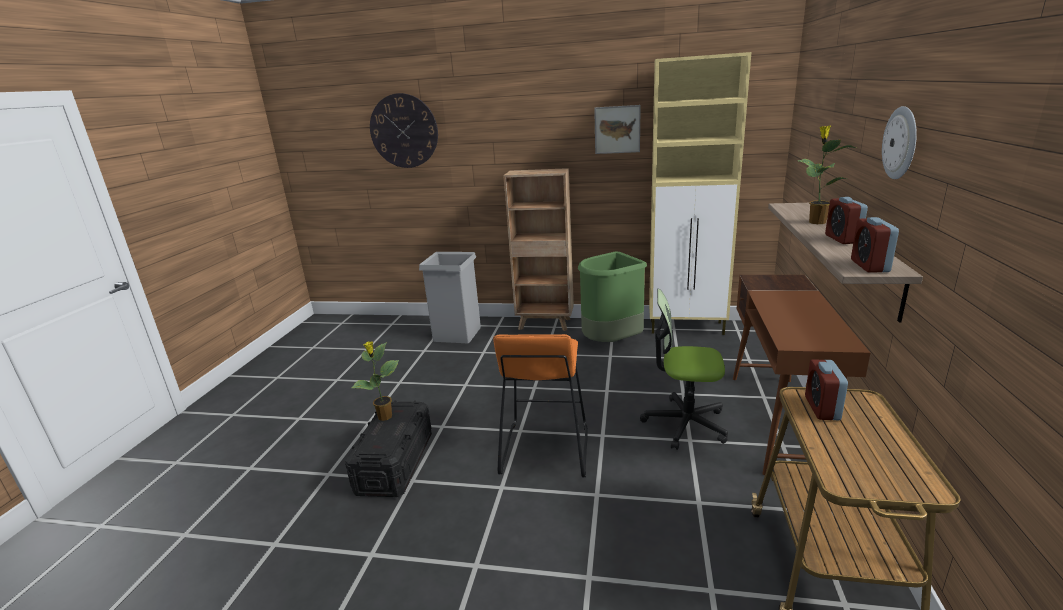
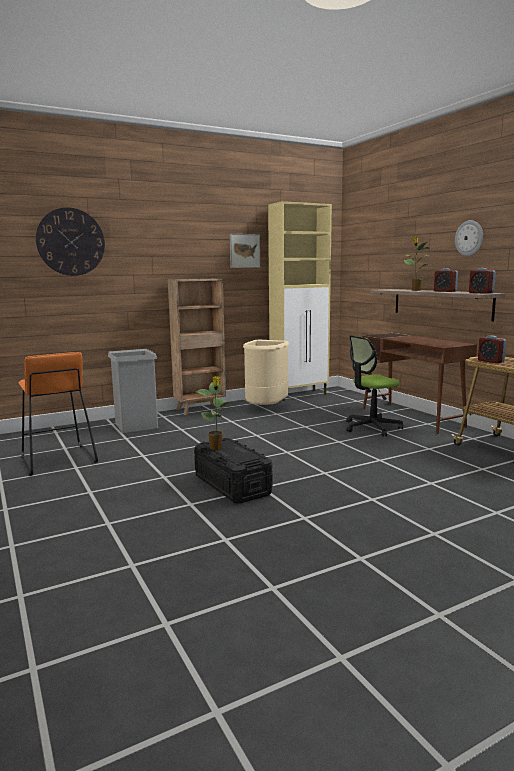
camera: 40 degrees left, 10 degrees down
(544, 449) = (318, 454): orange stool -> orange stool (57, 460)
(611, 342) = (266, 408): green trash can -> beige trash can

